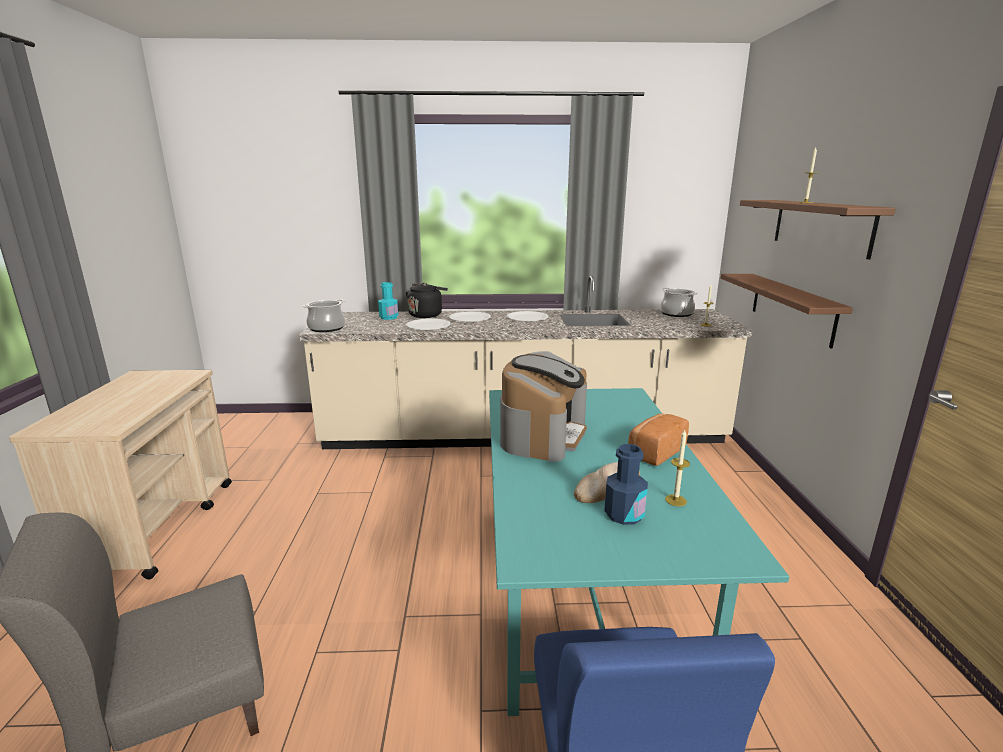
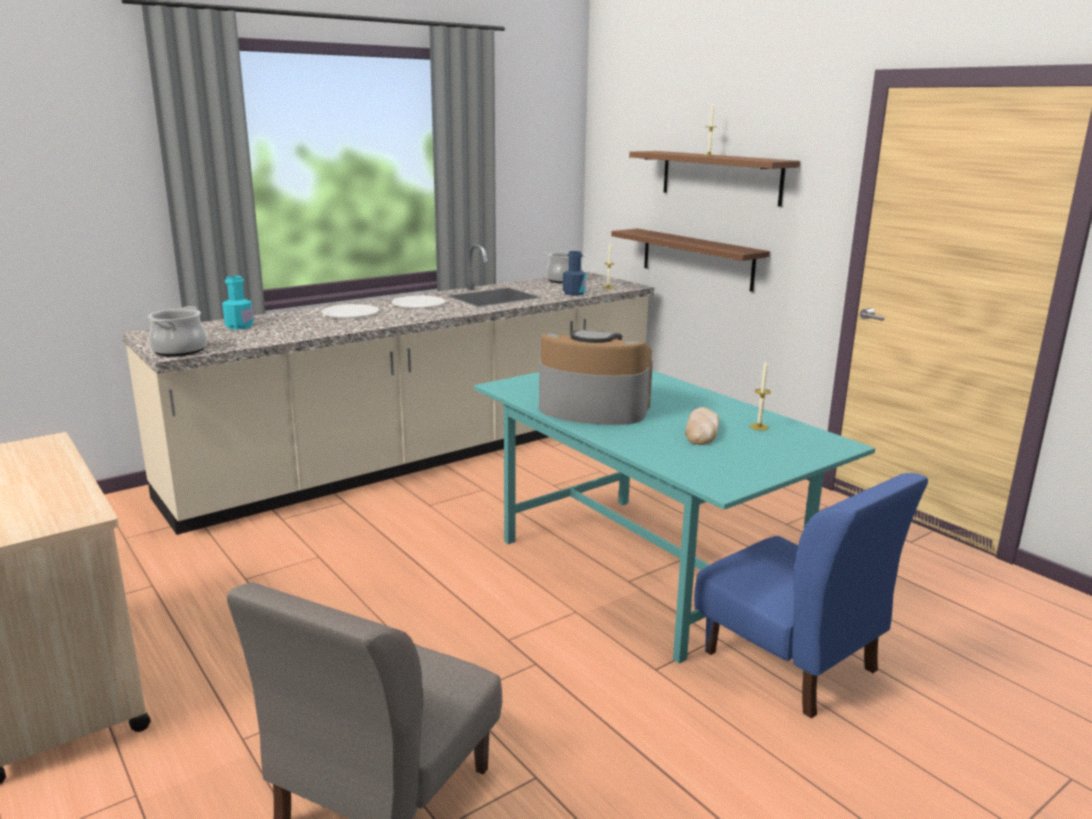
camera: 35 degrees left, 0 degrees up
(426, 315) = (285, 317): black kettle -> none
(428, 326) = (317, 328): white plate -> none
(543, 434) = (592, 409): coffee machine -> coffee machine turned 60 degrees counterclockwise
(624, 514) = (740, 444): blue bottle -> blue bottle (574, 293)
(654, 452) = (698, 400): bread -> none

